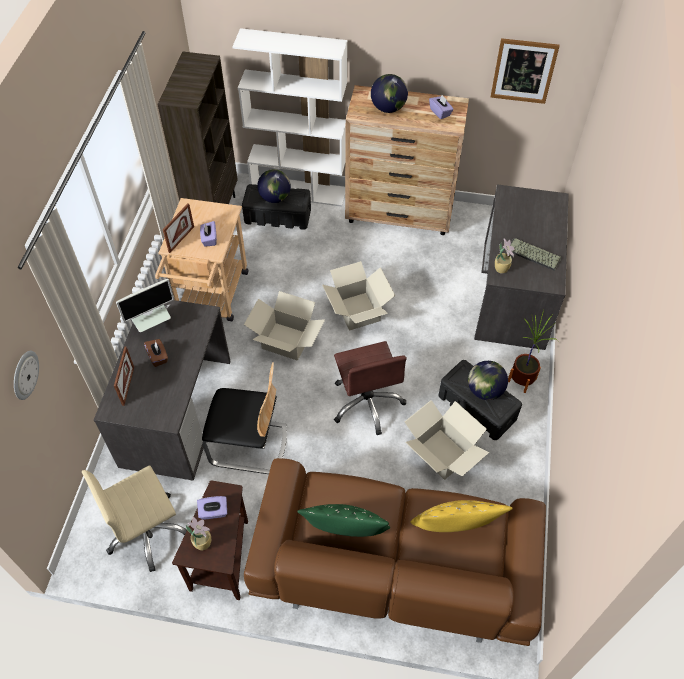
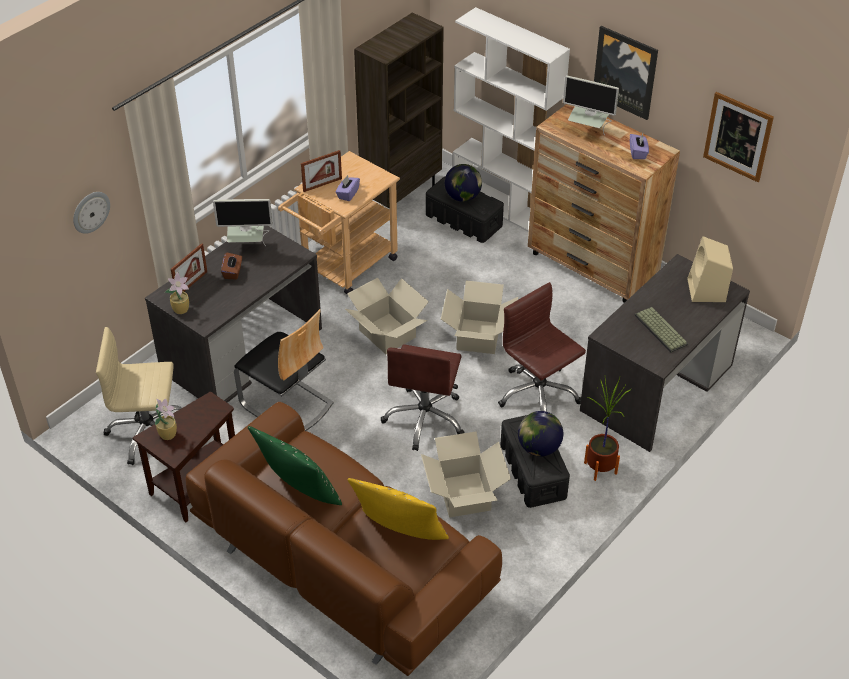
camera: 30 degrees right, 10 degrees down
(213, 512) = (194, 416): purple tissue box -> none
(388, 108) = (587, 131): globe -> monitor
(406, 45) = (625, 72): none -> picture
(435, 340) = (538, 394): none -> brown office chair
(501, 268) = (615, 329): potted plant -> potted plant (182, 309)
(540, 207) = (707, 291): none -> beige speaker

